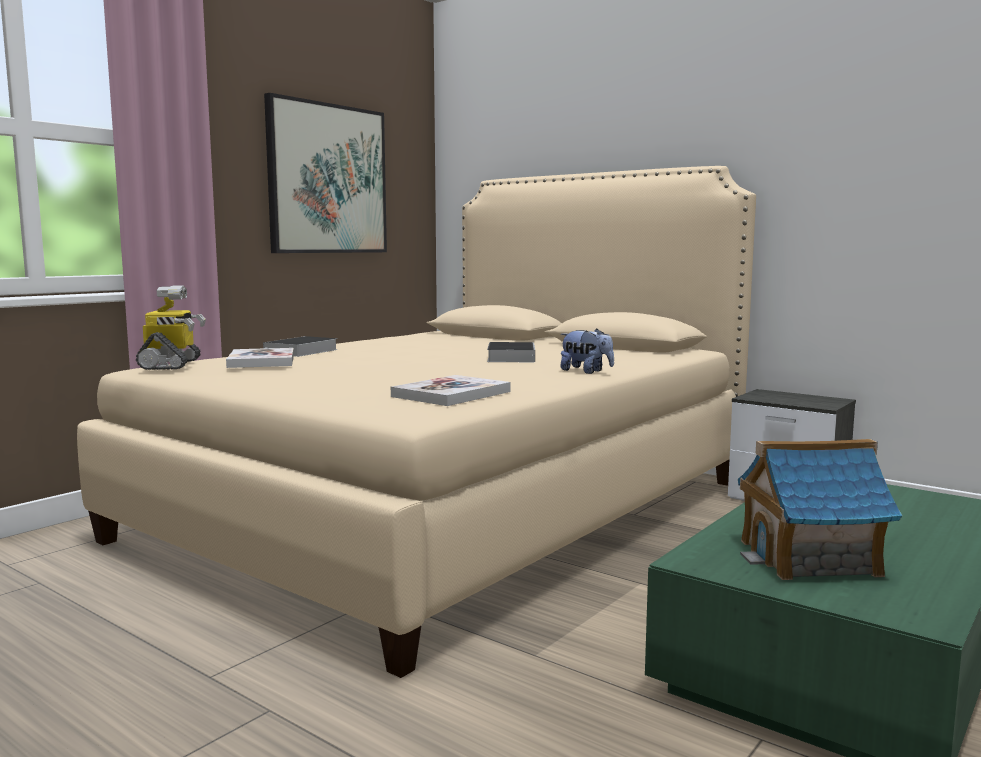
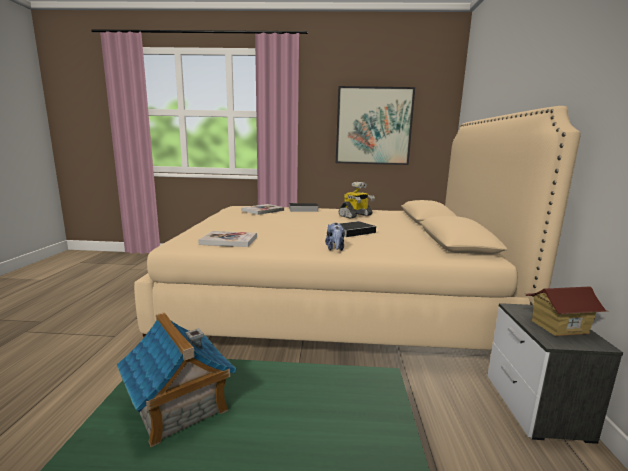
camera: 55 degrees right, 5 degrees up
(172, 364) = (243, 206): toy robot -> toy robot (355, 216)
(800, 398) = (558, 327): none -> toy house

